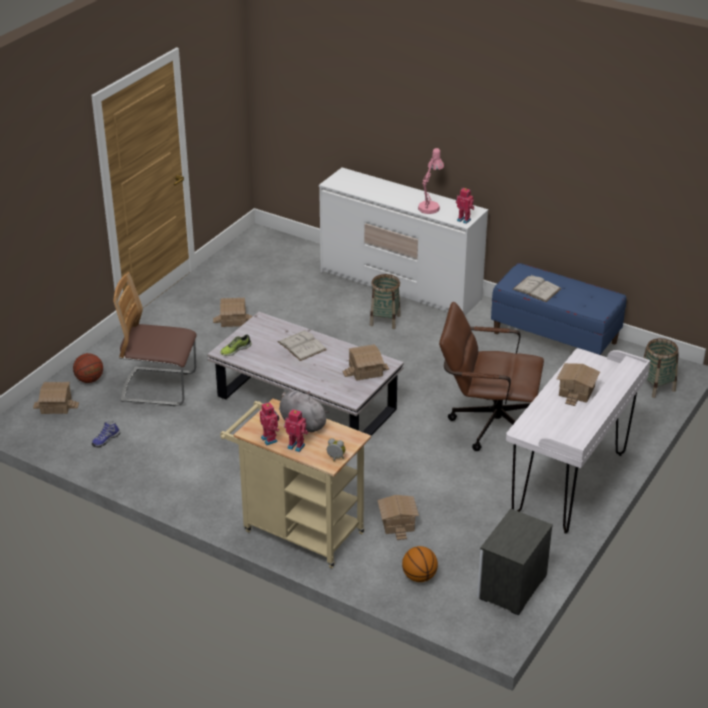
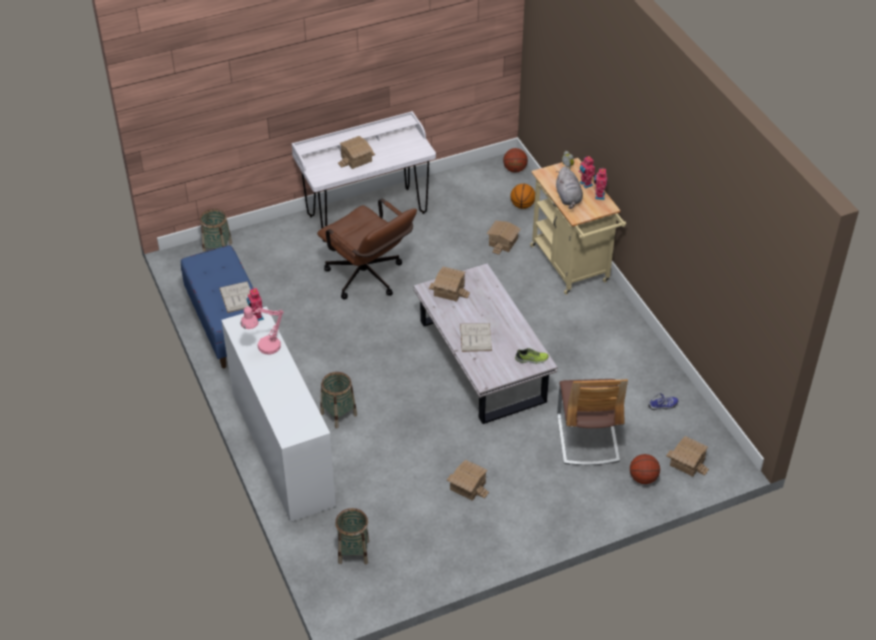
camera: 145 degrees left, 10 degrees up
(159, 387) = (587, 438): chair -> chair turned 45 degrees clockwise
(280, 257) = (353, 552): none -> basket
(475, 621) = (514, 169): none -> basketball
(511, 587) = (475, 176): nightstand -> none

